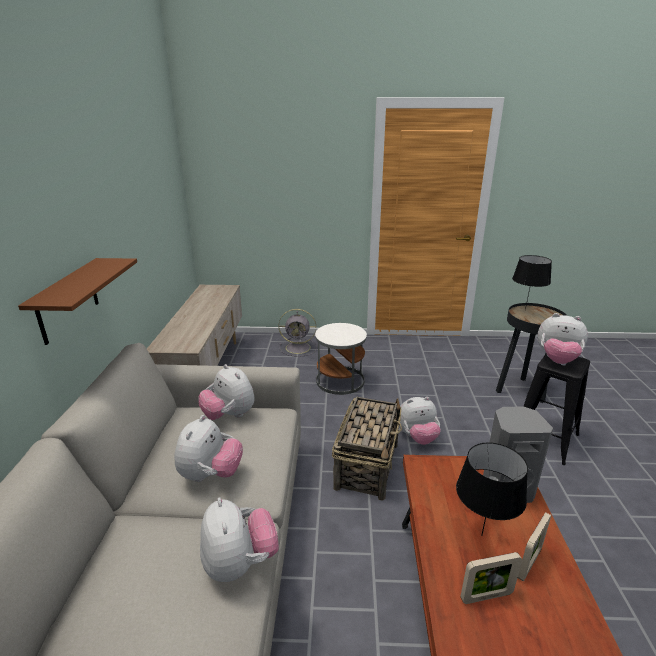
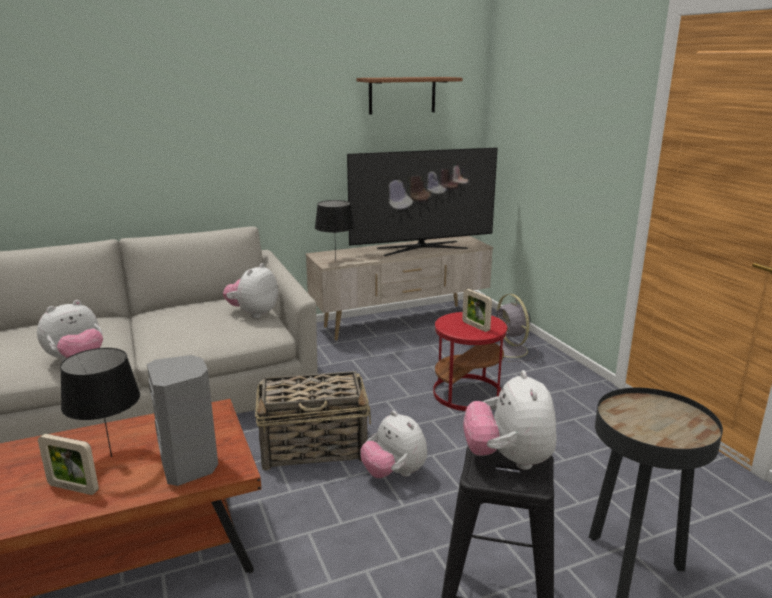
camera: 65 degrees right, 5 degrees down
(67, 300) = (214, 170): brown shelf -> brown shelf (402, 95)
(207, 305) = (421, 248): none -> television
(211, 475) = (169, 327): plush toy -> none
(340, 380) = (467, 393): white side table -> red side table
(486, 596) = (33, 465): picture frame -> picture frame (475, 326)
(524, 310) = (667, 407): black table lamp -> black table lamp (335, 261)

